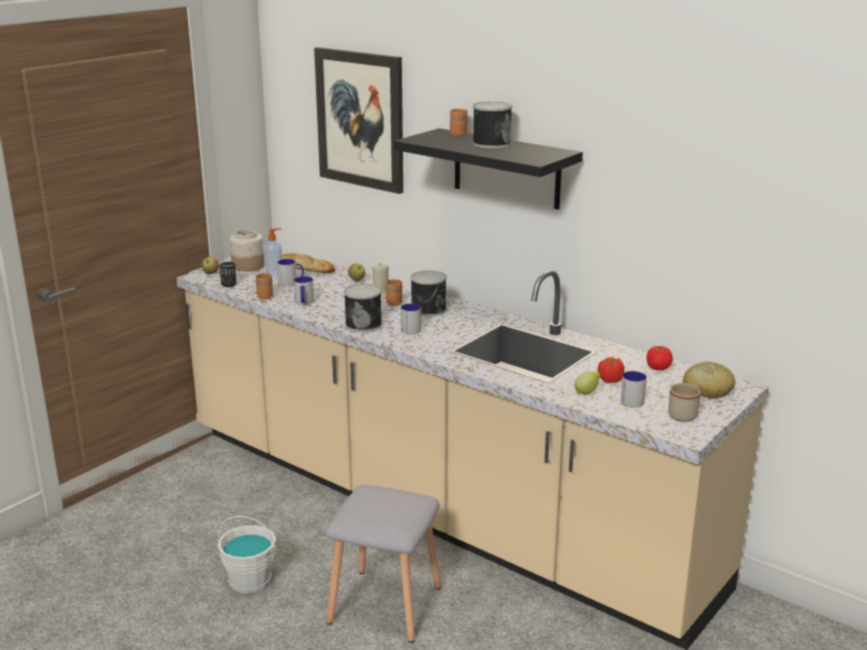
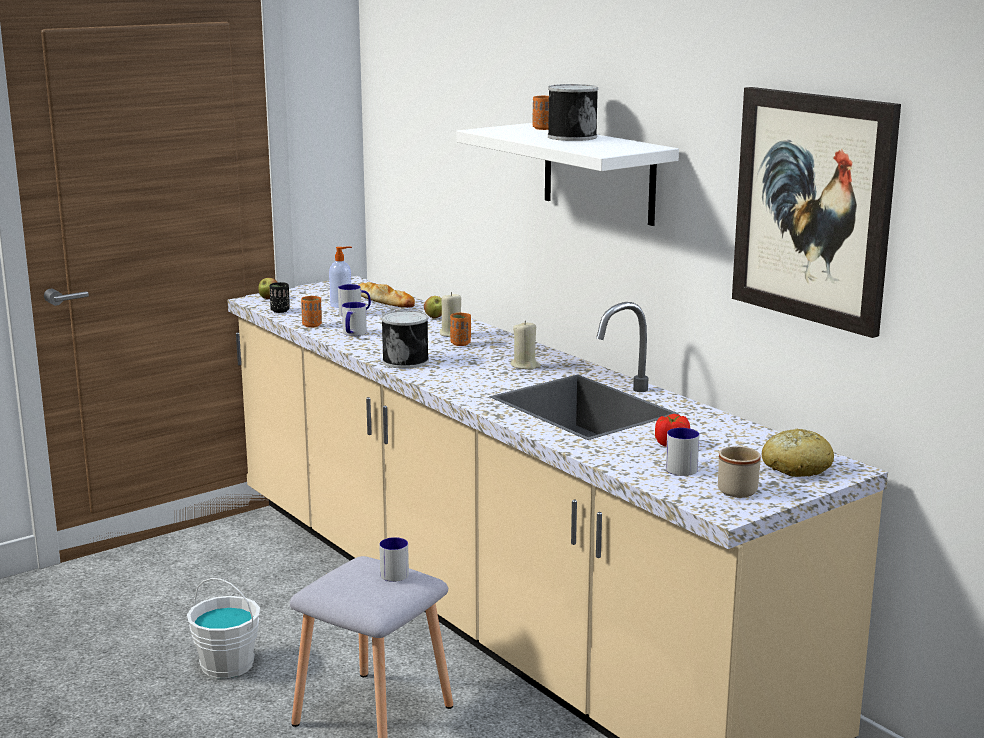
camera: 15 degrees right, 5 degrees down
(247, 266) = (317, 294): jar -> none
(360, 119) = (452, 115): picture -> picture (813, 208)
(409, 328) = (457, 369): mug -> mug (393, 572)
(429, 310) = (498, 353): can -> none
(457, 320) = (525, 366): none -> beige candle
(506, 169) = (598, 173): black shelf -> white shelf
(586, 393) = (628, 454): lemon -> none
(658, 368) = (747, 438): tomato -> none

